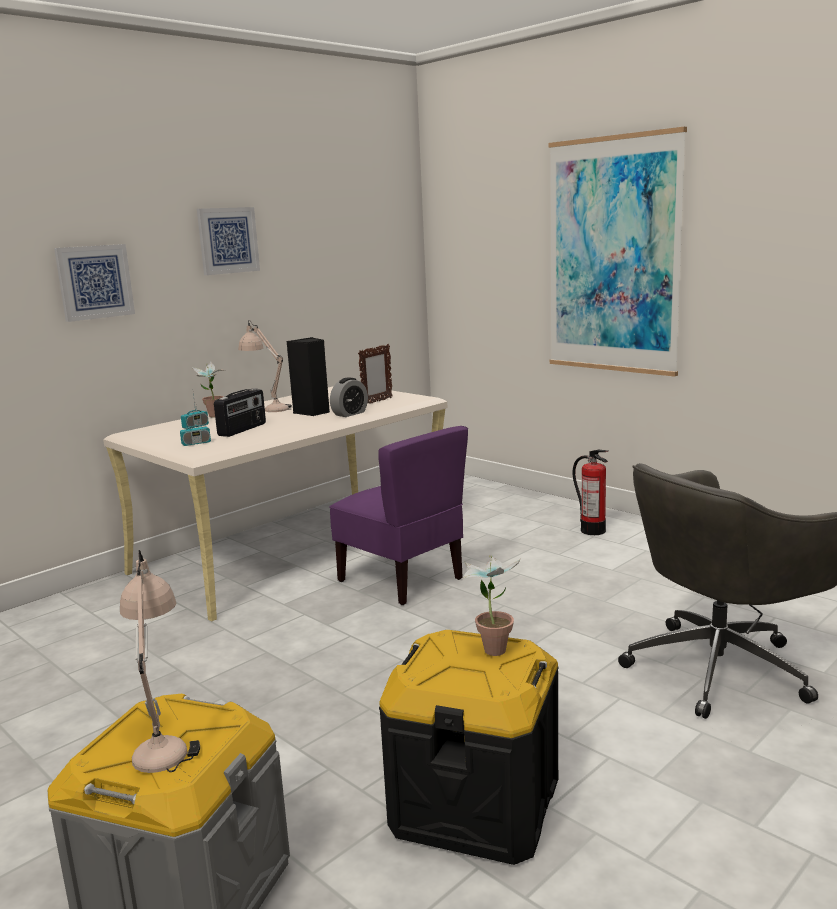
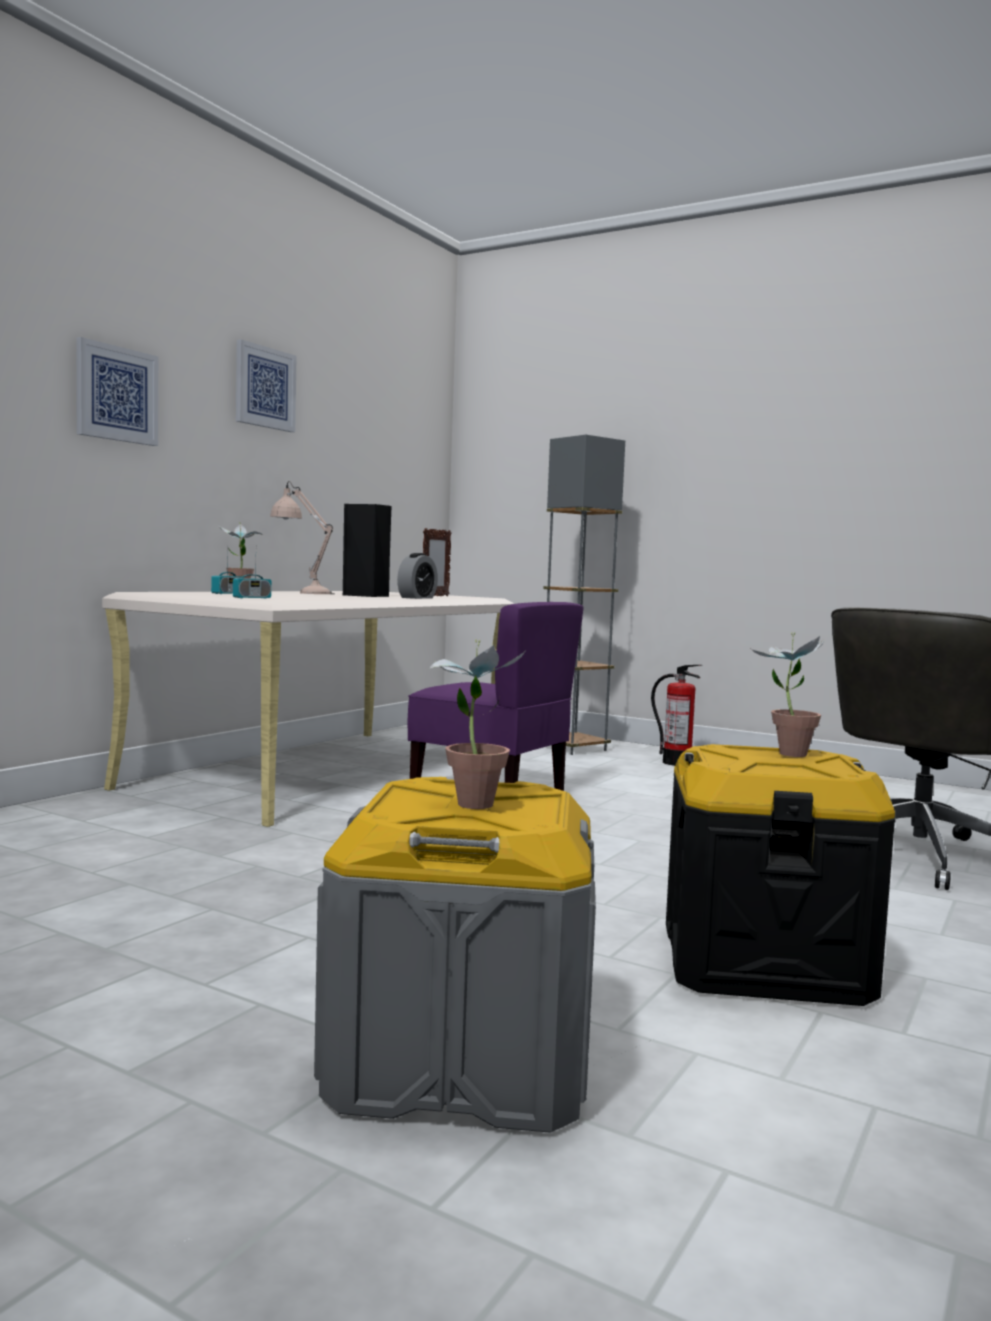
camera: 15 degrees left, 10 degrees down
(164, 738) = (472, 801): beige table lamp -> potted plant
(243, 429) = (297, 597): radio -> none
(515, 511) = (573, 748): none -> grey floor lamp
(613, 256) = (694, 460): picture -> none

